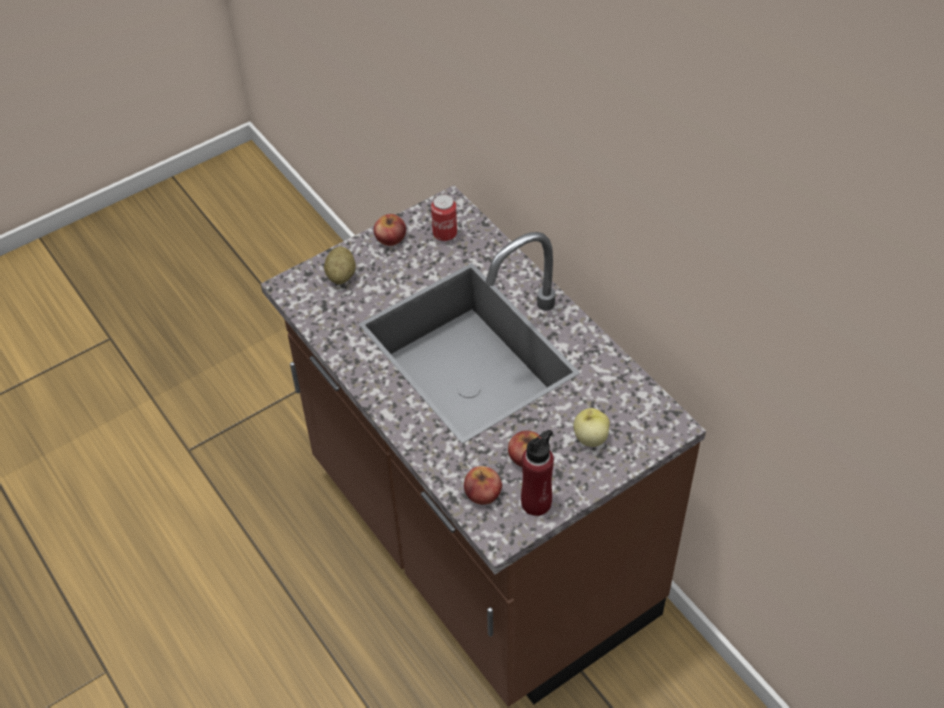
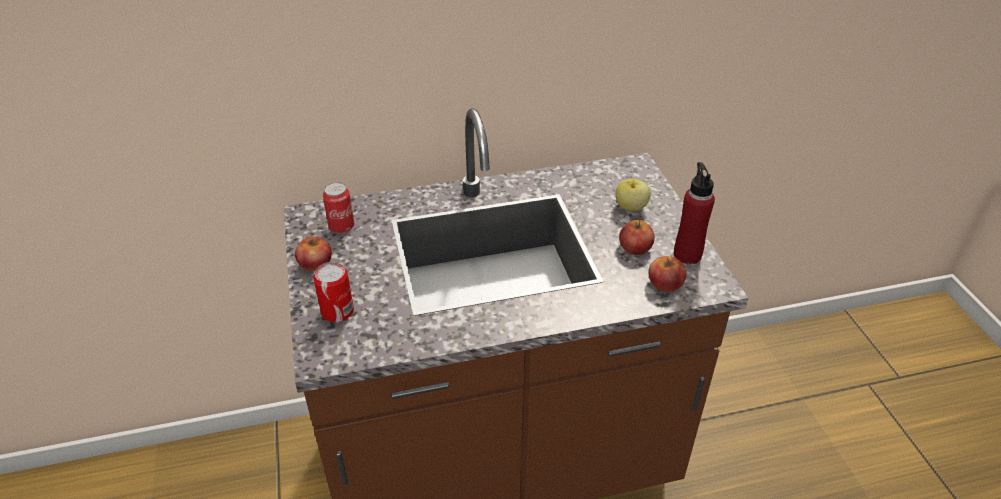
camera: 70 degrees left, 10 degrees down
(341, 275) = (337, 311): potato -> can

